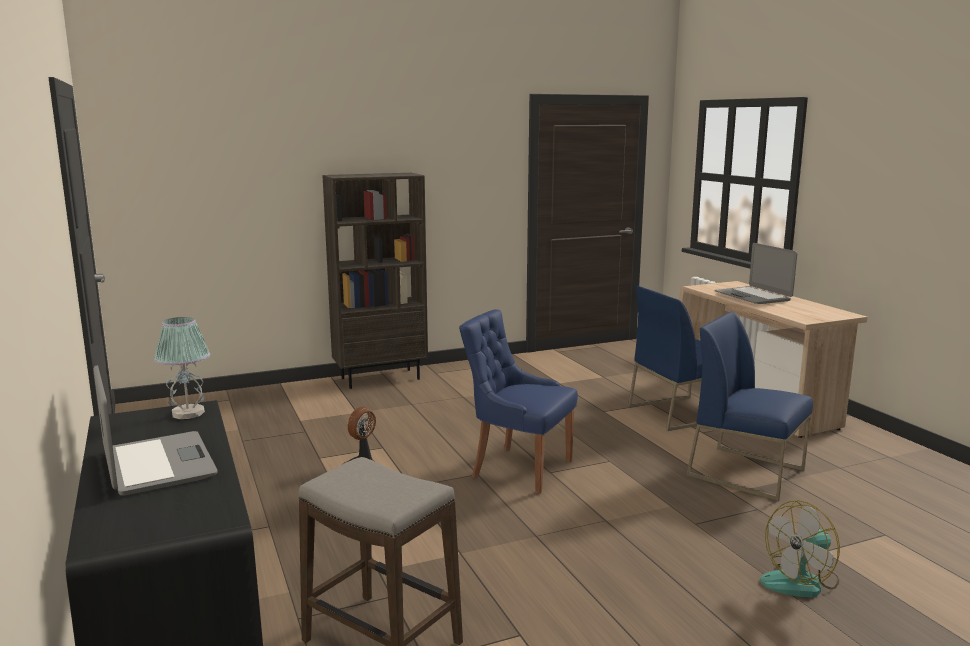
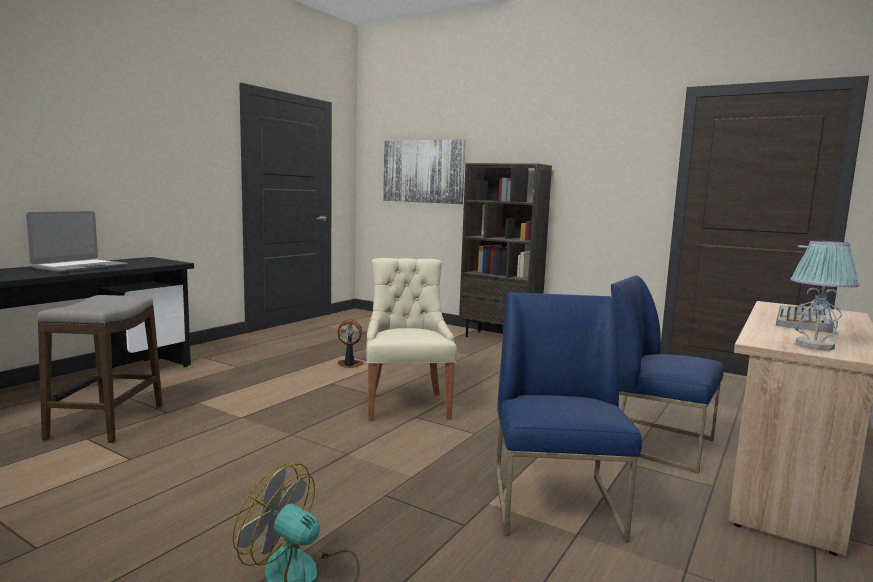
camera: 55 degrees right, 5 degrees down
(188, 413) = (165, 262): table lamp -> table lamp (815, 346)
(225, 186) = (423, 171): none -> picture
(518, 468) = (407, 405): blue chair -> beige chair
(753, 296) = (804, 320): laptop -> keyboard

